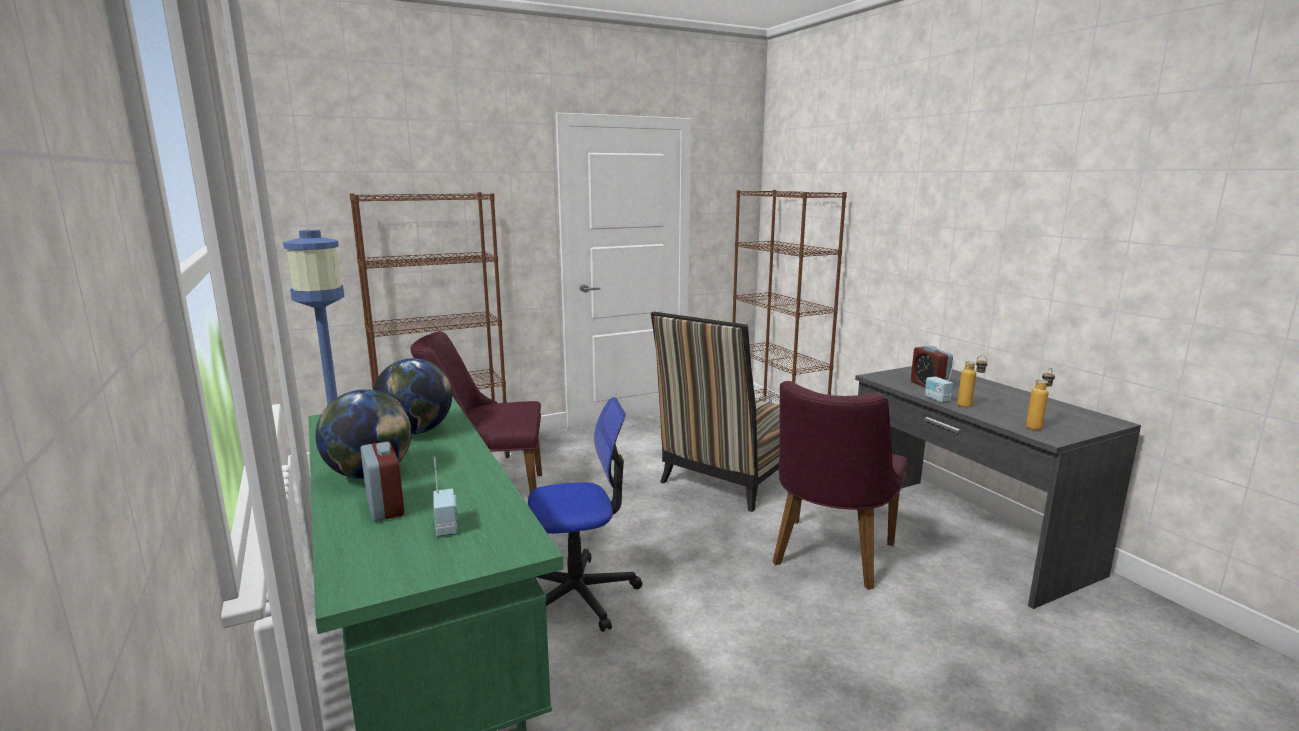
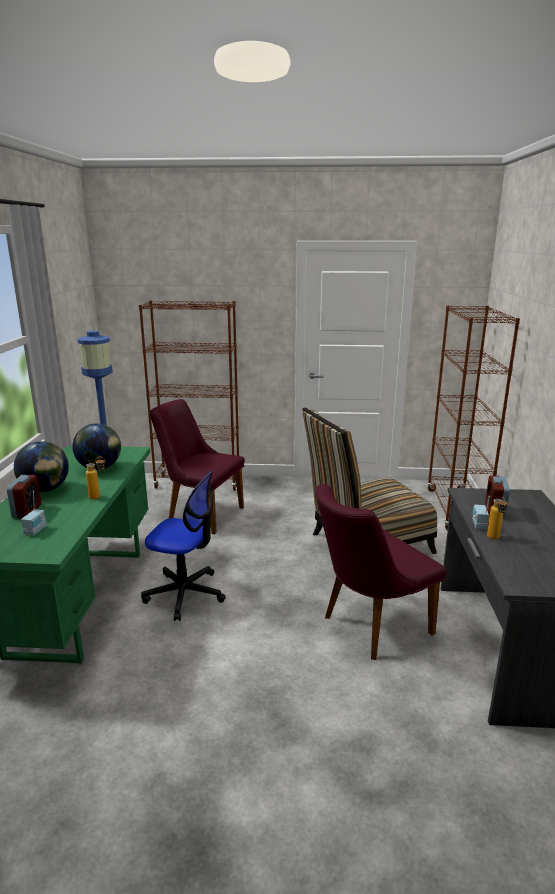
camera: 30 degrees right, 5 degrees up
(1036, 426) = (523, 572): bottle -> bottle (99, 497)

